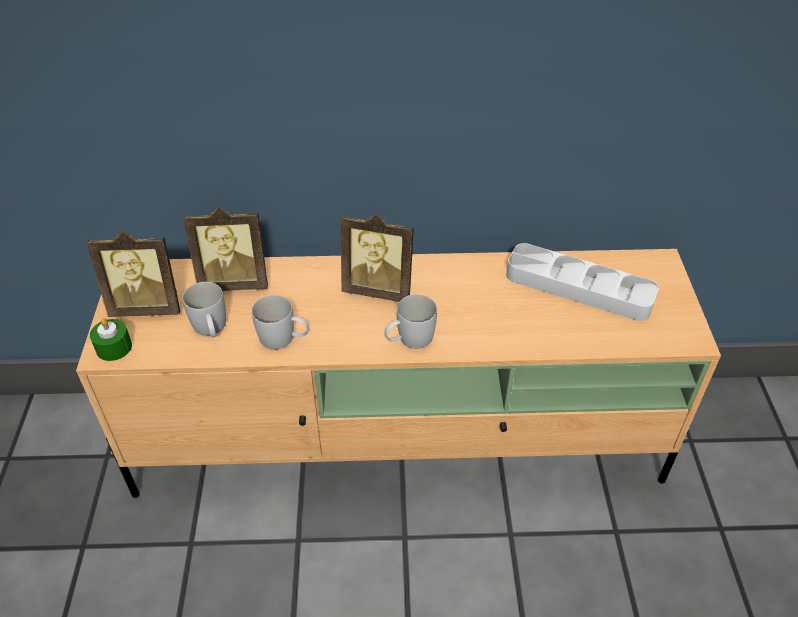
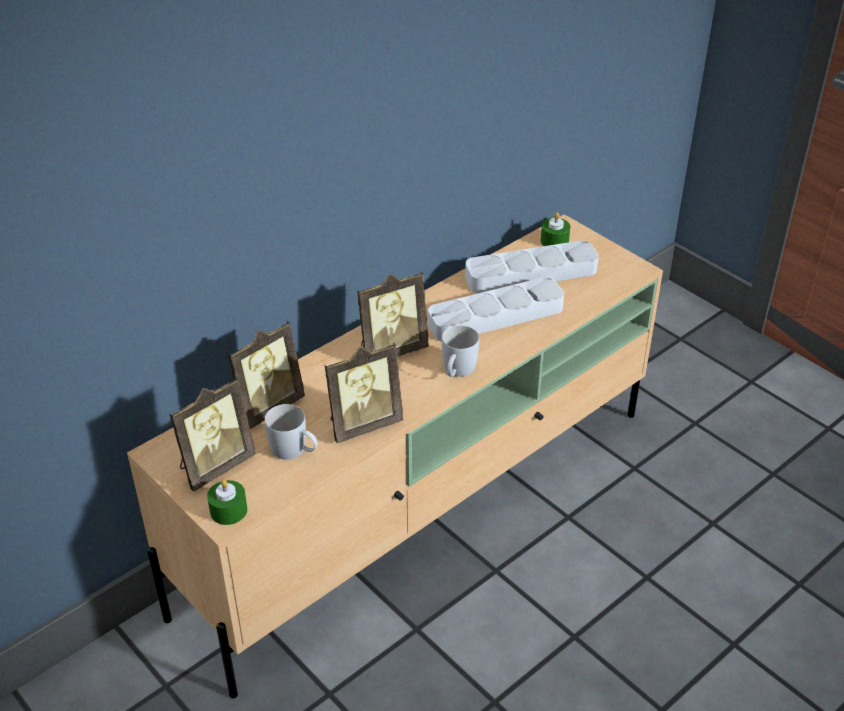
camera: 40 degrees left, 5 degrees down
(284, 339) = (363, 424): white mug -> picture frame
(500, 309) = (495, 316): none -> grey tray
(636, 269) = (554, 241): none -> green candle

